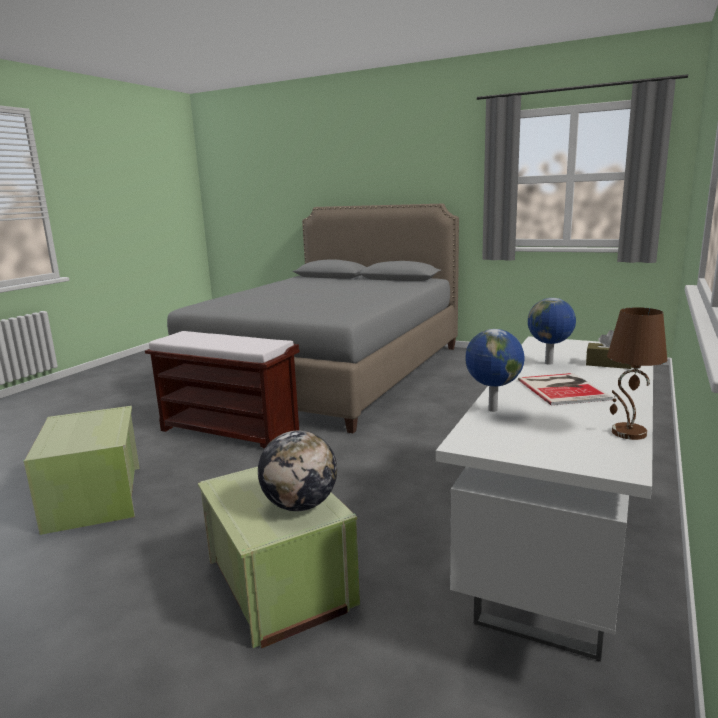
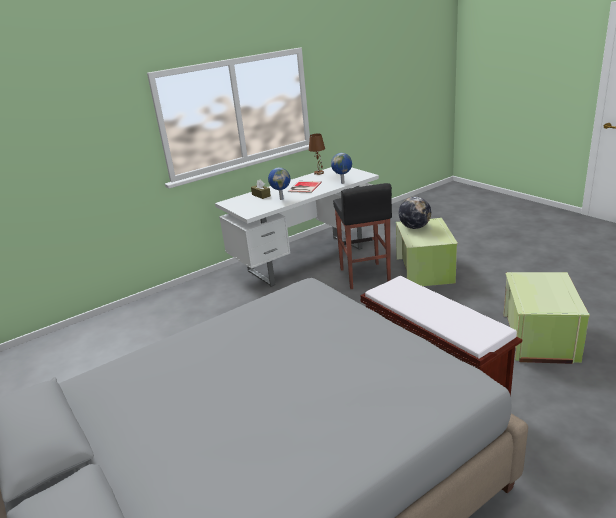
camera: 150 degrees left, 10 degrees up
(395, 539) = (364, 276): none -> black stool

